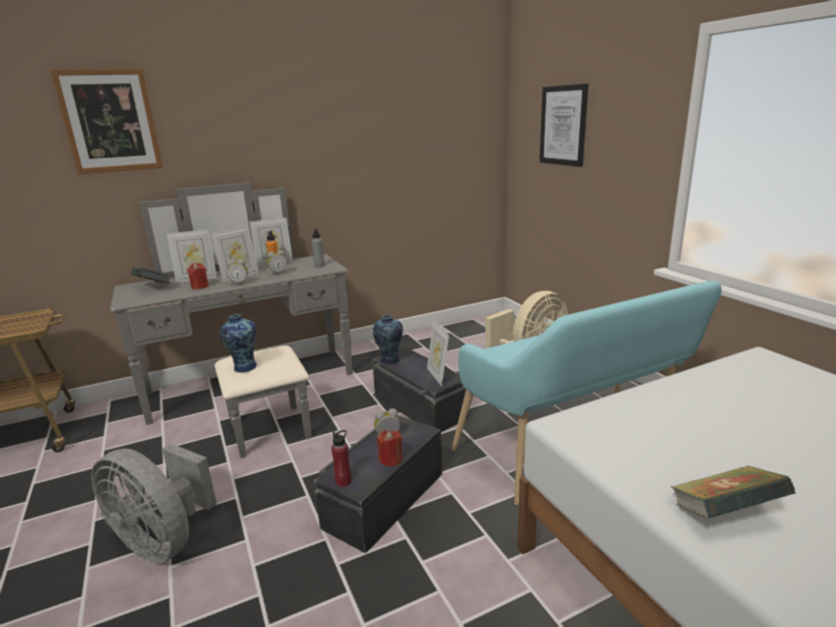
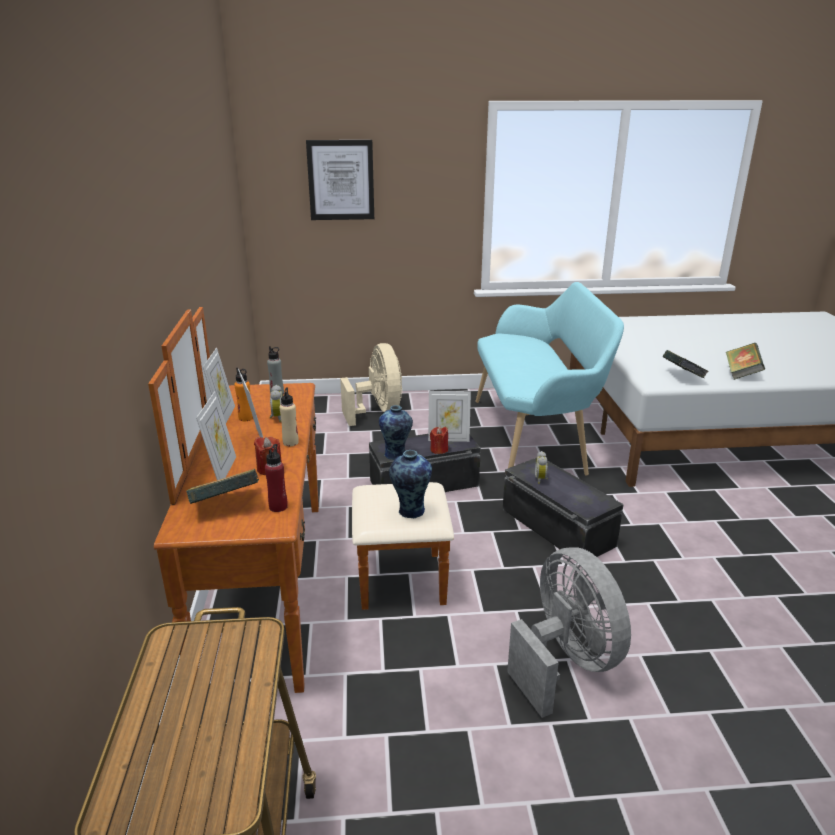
camera: 70 degrees left, 5 degrees up
(110, 121) = (105, 251): picture -> none
(163, 540) = (565, 662): grey fan -> grey fan turned 75 degrees counterclockwise
(239, 283) = (290, 442): alarm clock -> beige bottle
(256, 392) = (298, 584): grey dresser -> brown dresser
(343, 481) = (594, 507): red bottle -> red bottle (278, 507)
(390, 459) = (573, 483): red candle -> red candle (439, 450)
(619, 448) = (682, 377): none -> book

